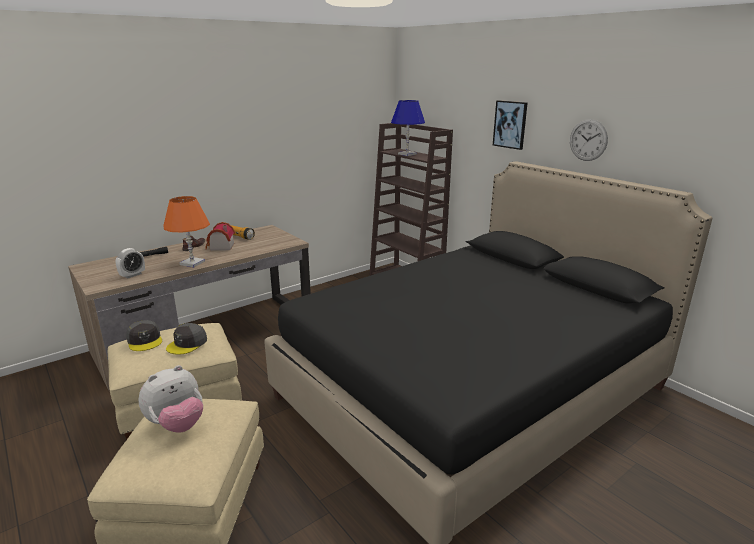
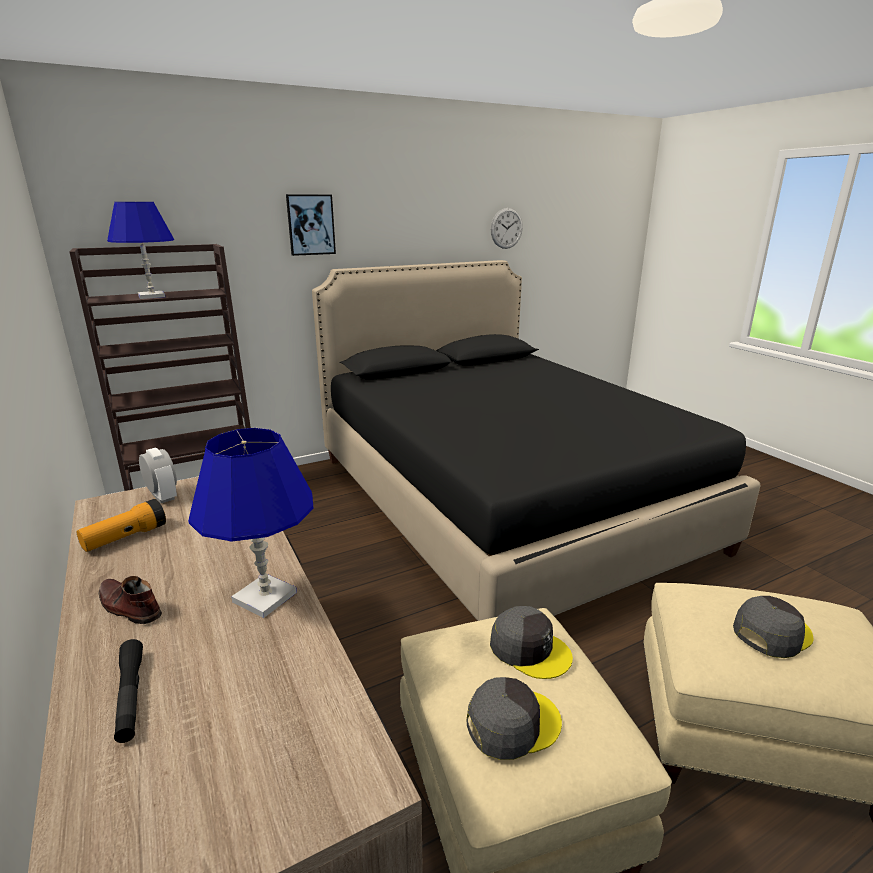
camera: 80 degrees left, 0 degrees up
(132, 275) = (293, 706): alarm clock -> alarm clock (163, 496)
(177, 425) = (771, 632): plush toy -> grey cap
(192, 263) = (265, 597): orange table lamp -> blue table lamp
(220, 247) = (176, 562): toy house -> none
(588, 140) = (409, 230): wall clock -> wall clock (506, 228)

